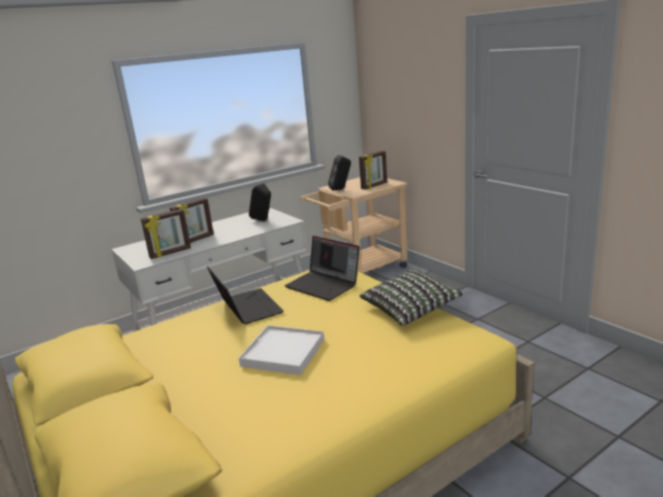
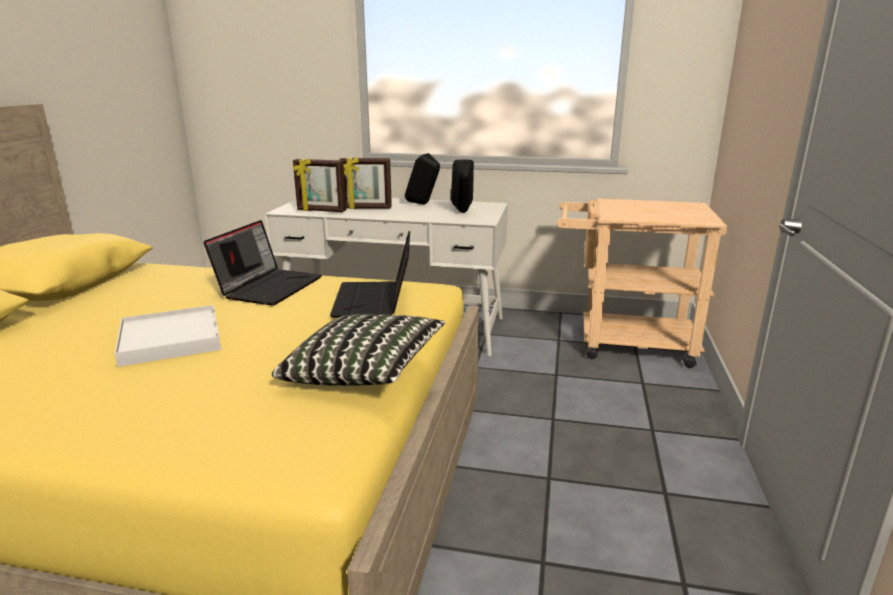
camera: 45 degrees right, 0 degrees up
(341, 189) = (613, 206): black speaker -> black speaker (423, 204)
(374, 186) = (667, 215): picture frame -> none

